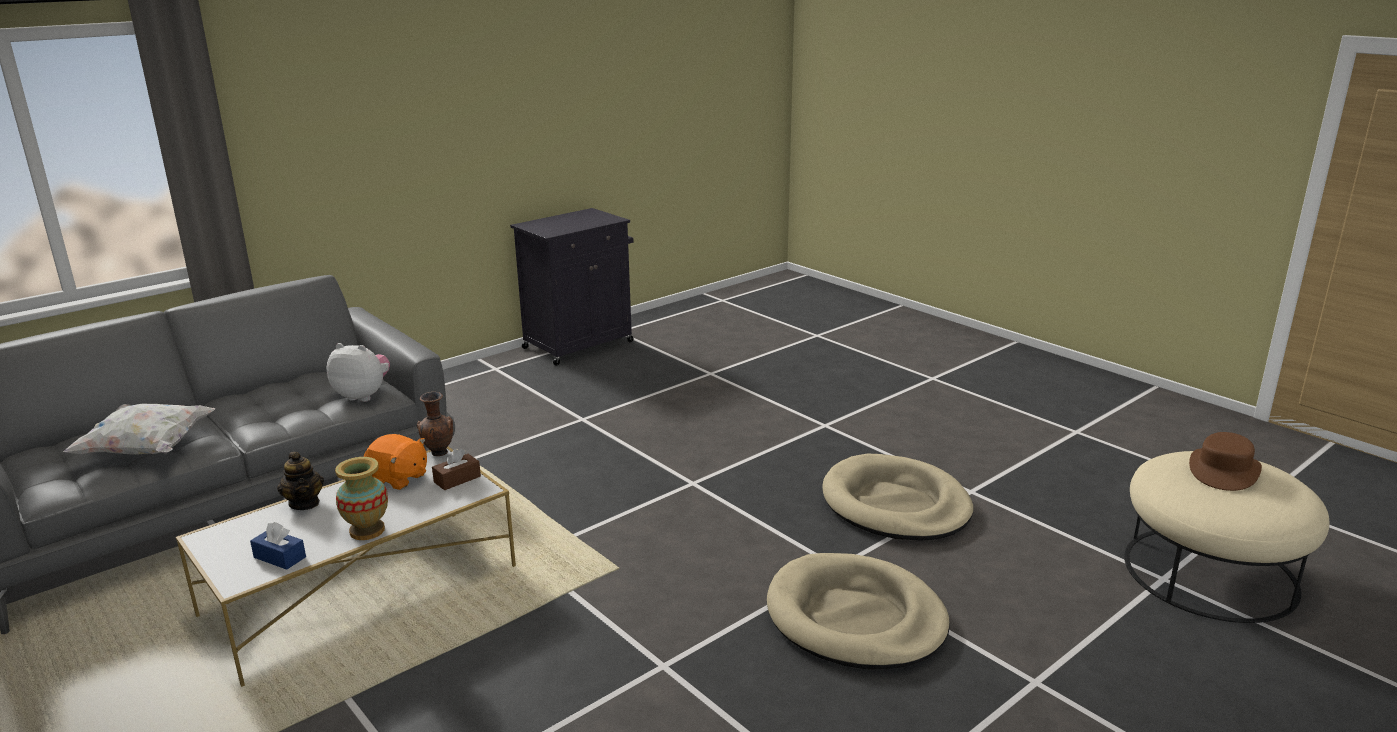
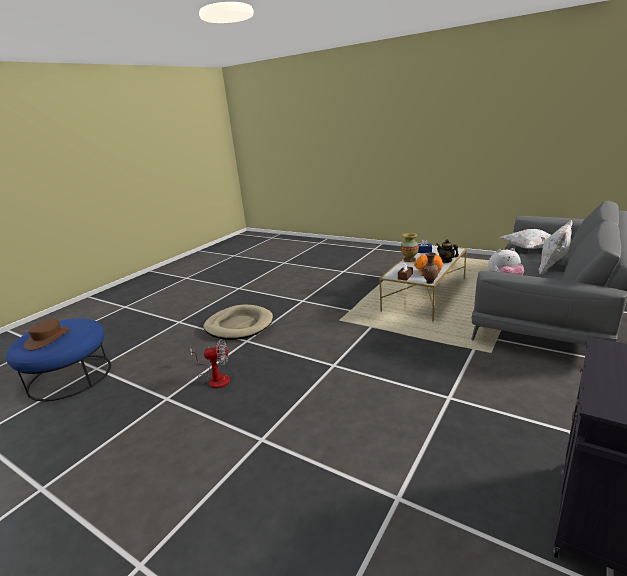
camera: 165 degrees right, 0 degrees up
(242, 401) = (552, 267): none -> white pillow
(895, 504) = (215, 378): beige dog bed -> fan
(1210, 572) = (69, 376): beige ottoman -> blue ottoman

